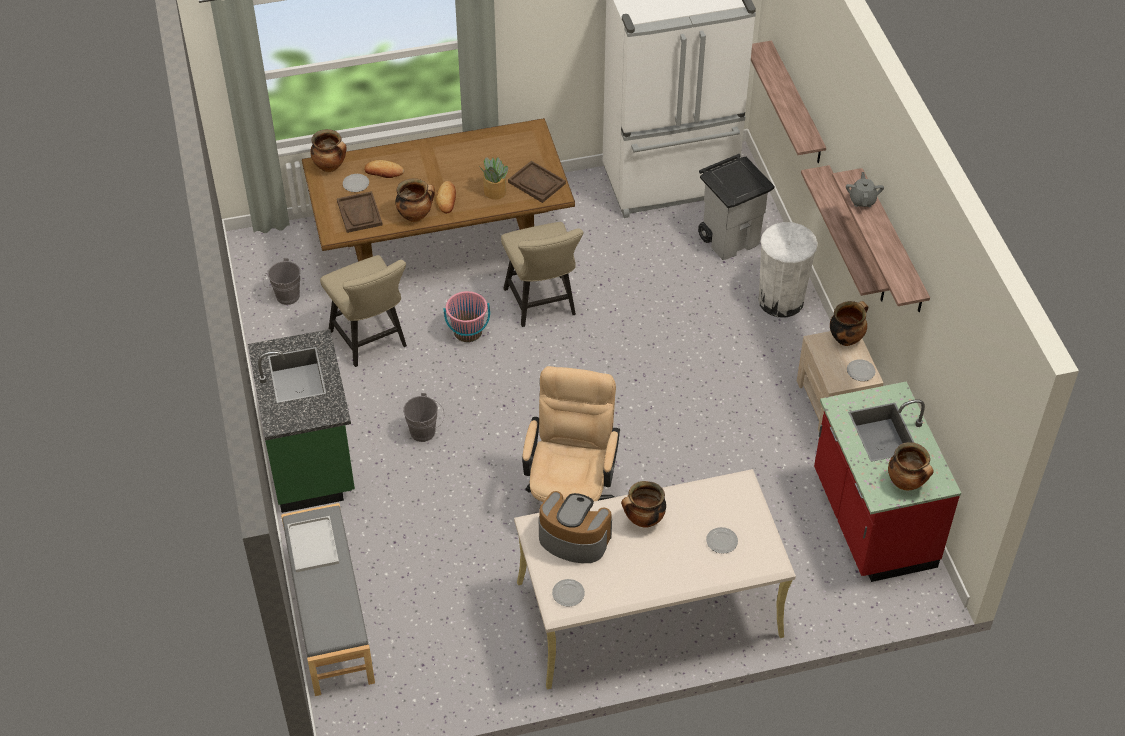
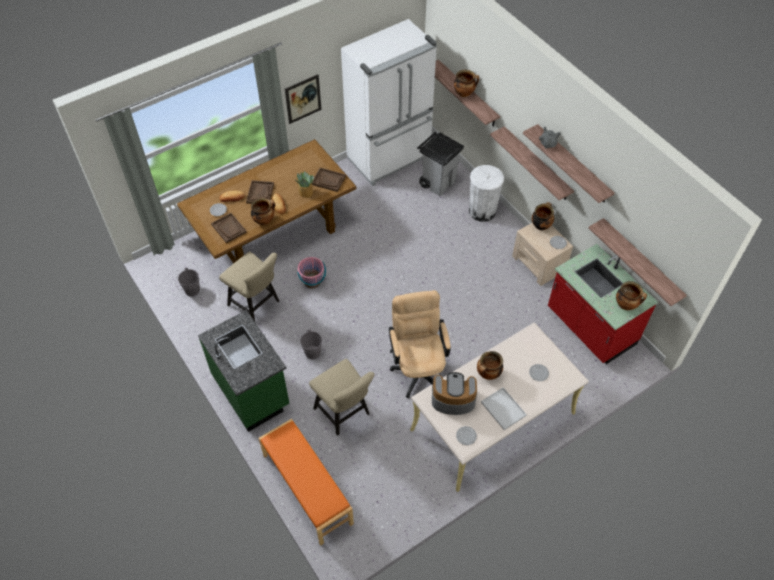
camera: 20 degrees left, 5 degrees up
(312, 544) = (287, 451): white tray -> white tray (502, 408)
(329, 615) = (306, 489): grey bench -> orange bench
(331, 166) = (197, 203): cooking pot -> cooking pot (464, 93)
(427, 175) = (260, 193): none -> brown tray
(534, 50) = (303, 99): none -> picture
(542, 305) = (349, 252): beige chair -> beige chair (344, 413)
(950, 421) = (641, 261): none -> shelf

